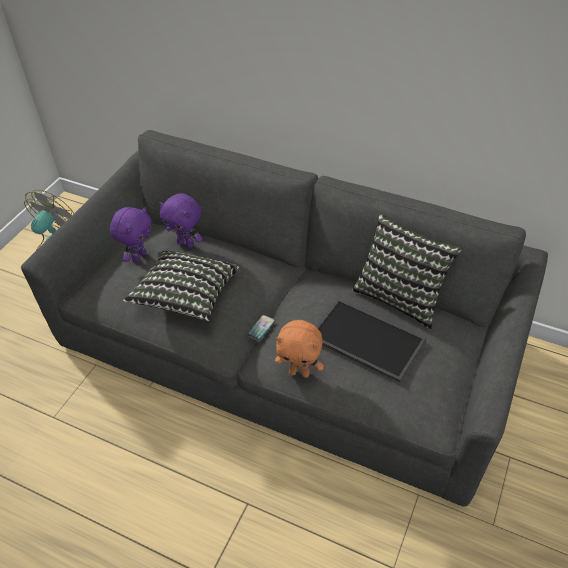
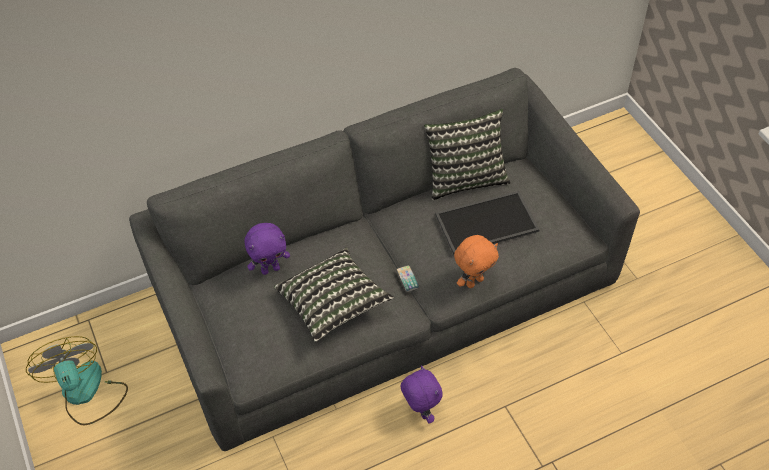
camera: 50 degrees left, 5 degrees up
(138, 257) = (251, 310): purple plush toy -> purple plush toy (420, 411)

